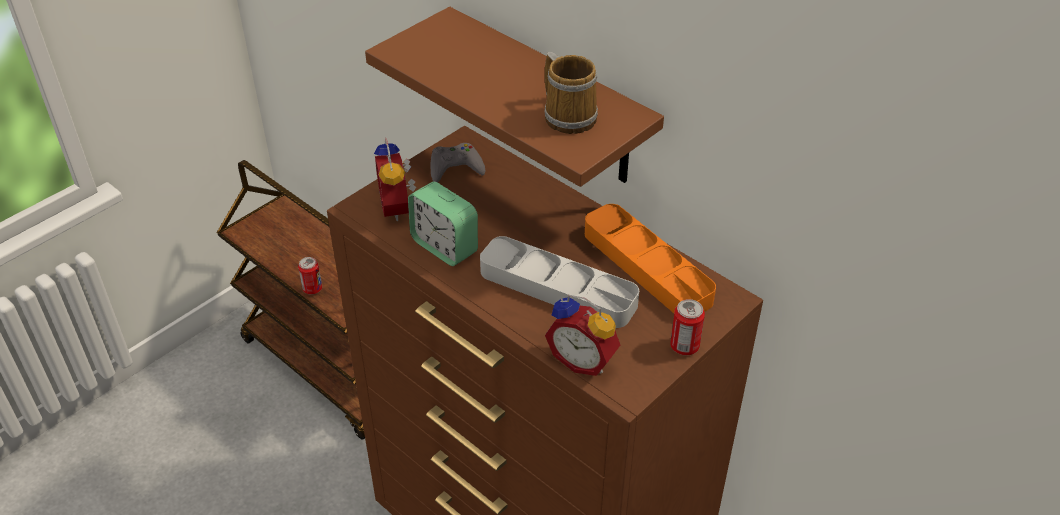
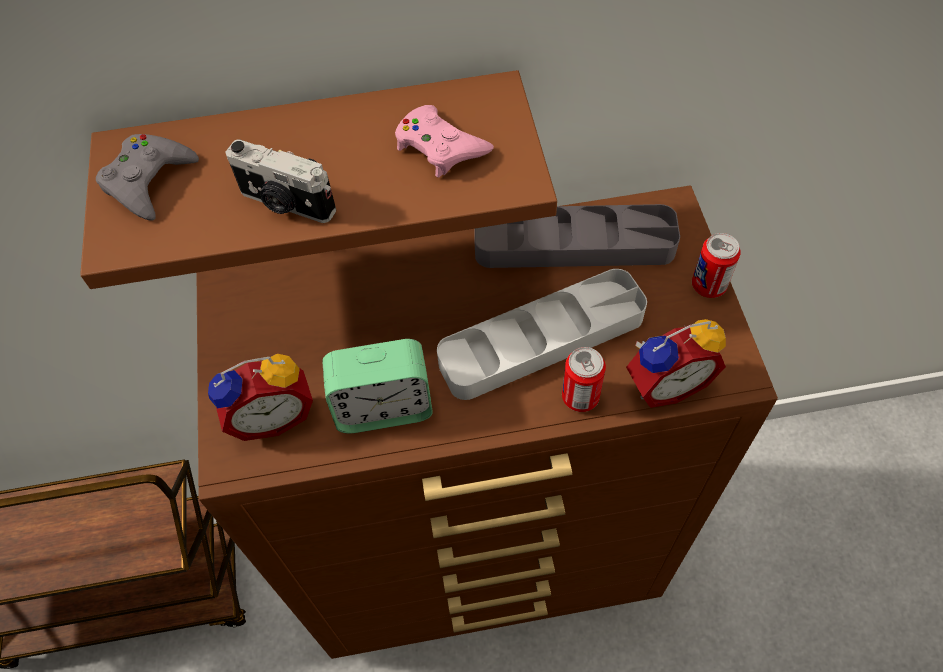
camera: 50 degrees left, 15 degrees up
(312, 289) = (96, 566): can -> can (580, 397)
(399, 207) = (272, 415): alarm clock -> alarm clock turned 45 degrees counterclockwise
(455, 168) = (261, 316): grey game controller -> grey game controller (148, 181)
(472, 86) = (286, 204): none -> camera
(569, 115) = (440, 147): mug -> pink game controller
(646, 267) = (574, 244): orange tray -> grey tray

